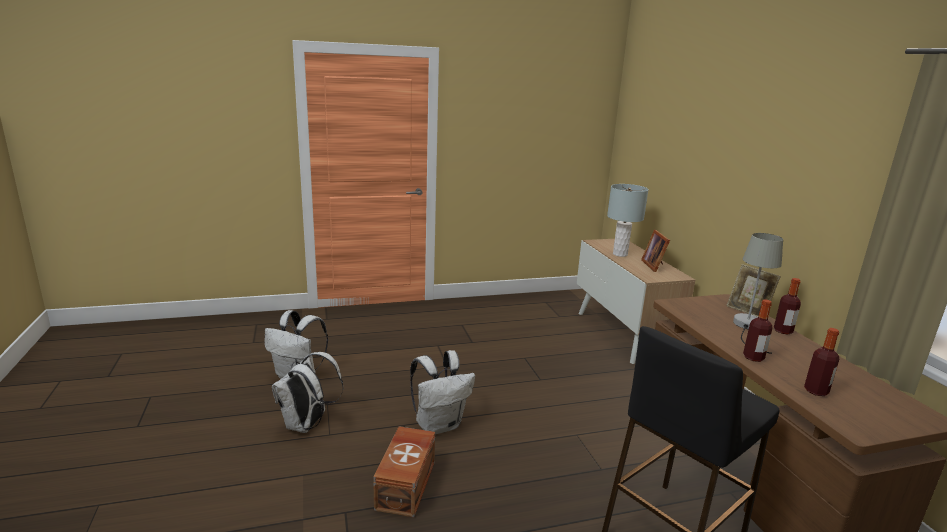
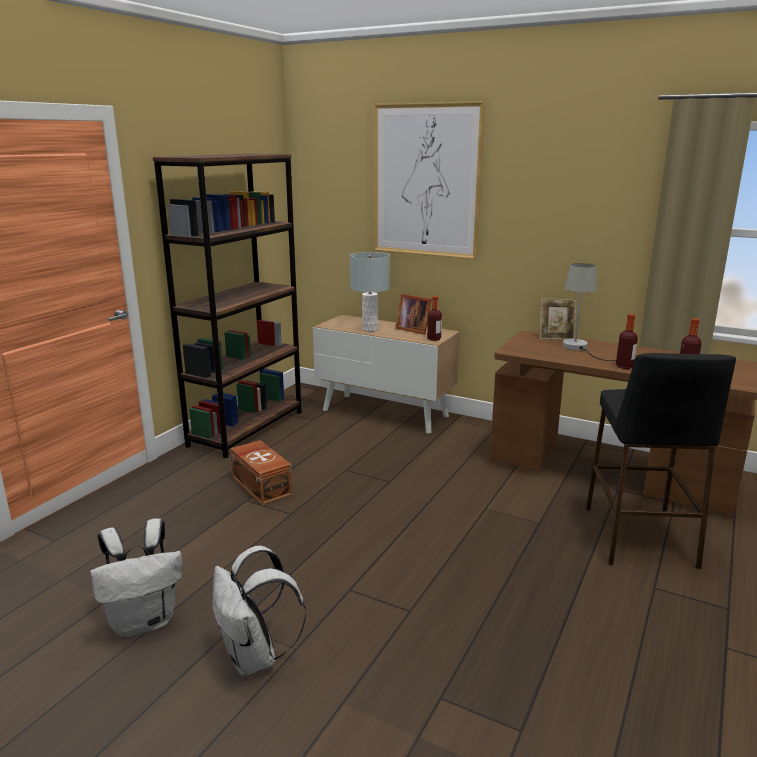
camera: 45 degrees left, 0 degrees up
(407, 484) = (444, 634): brown storage box -> brown storage box (262, 485)
(439, 425) = (379, 568): white backpack -> none
(508, 304) = (247, 428): none -> brown bookcase
(698, 127) = (425, 181): none -> picture
(783, 331) = (598, 343): bottle -> bottle (434, 339)

